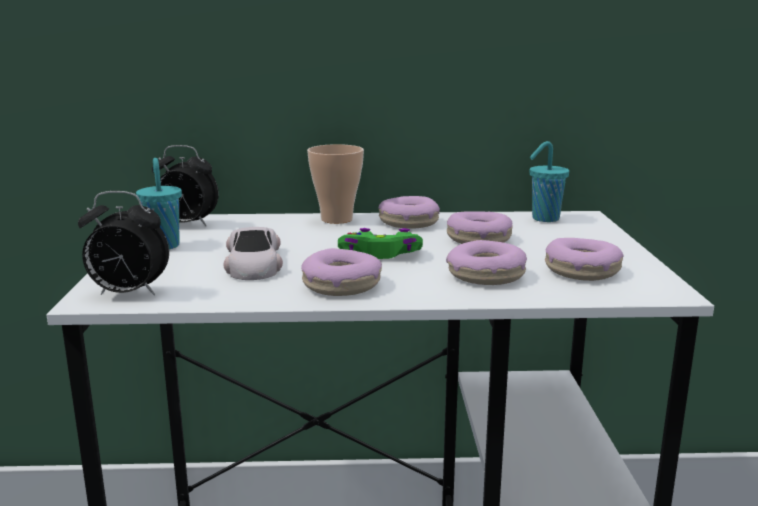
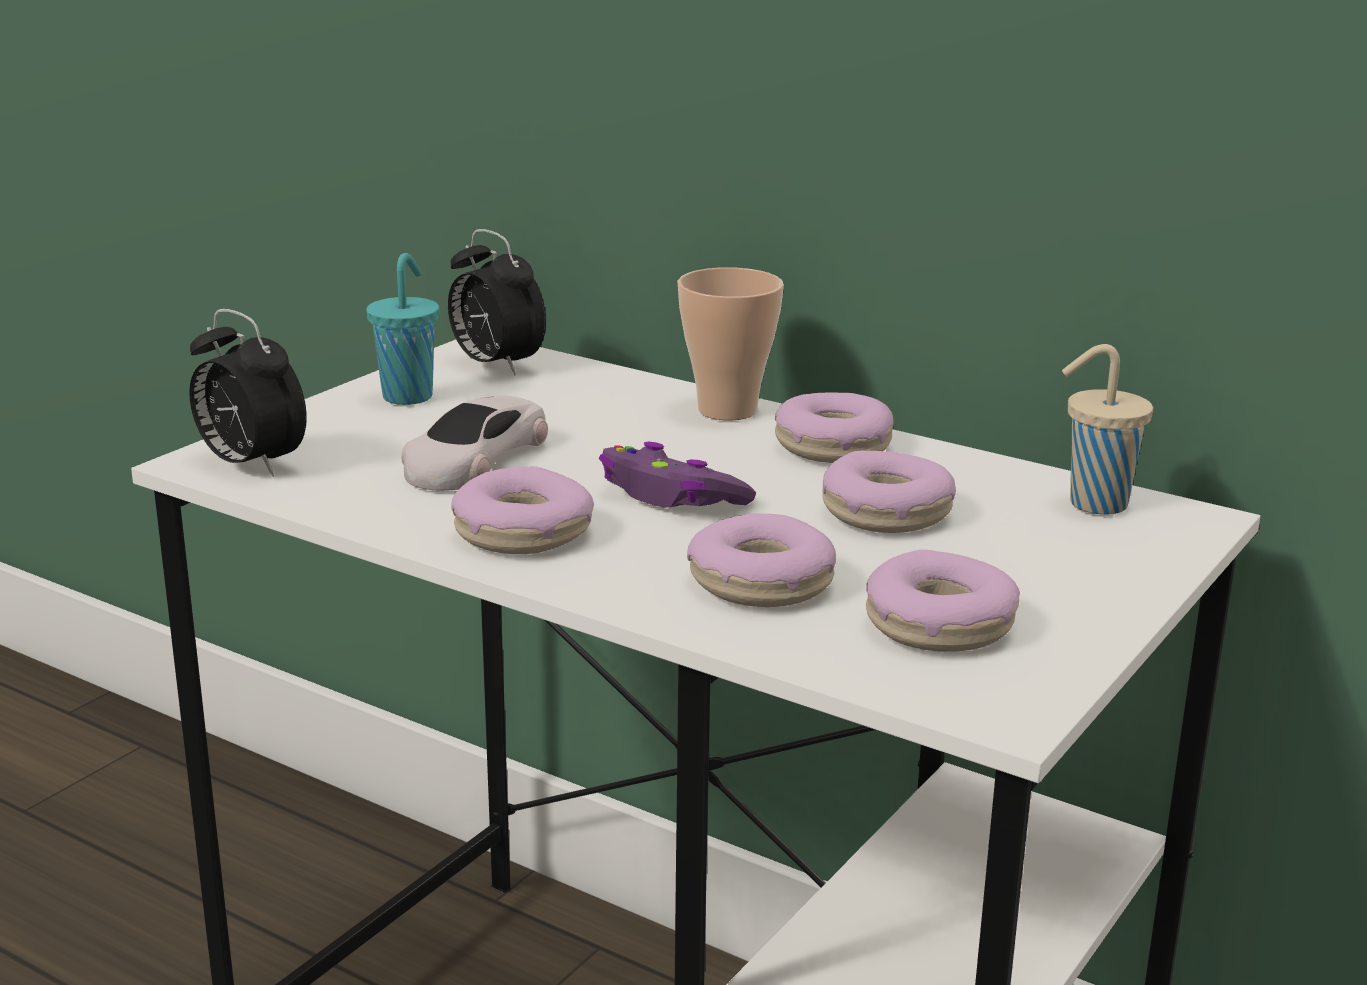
camera: 35 degrees right, 5 degrees up
(380, 255) = (671, 497): green game controller -> purple game controller
(544, 219) = (1094, 504): turquoise cup -> beige cup

